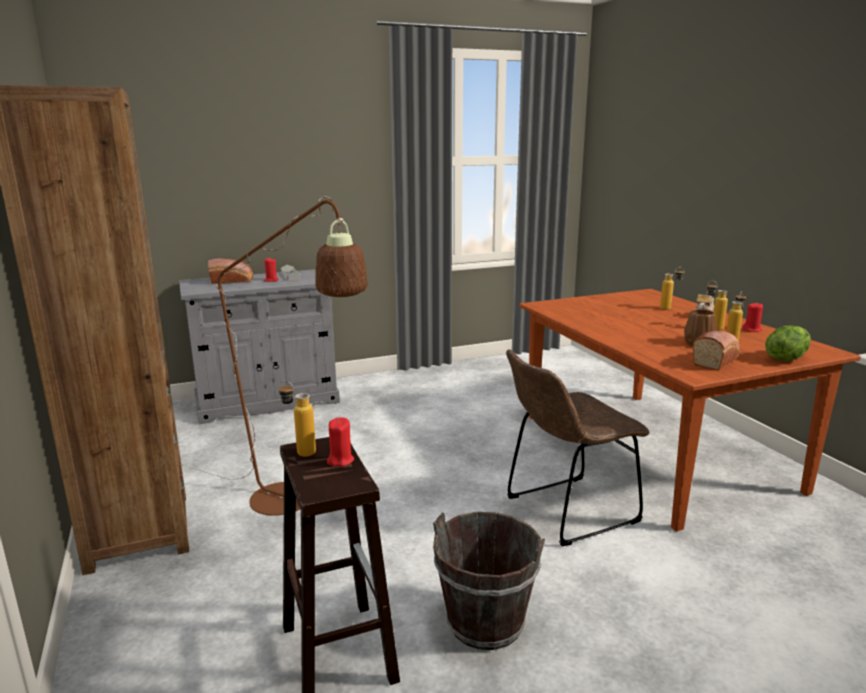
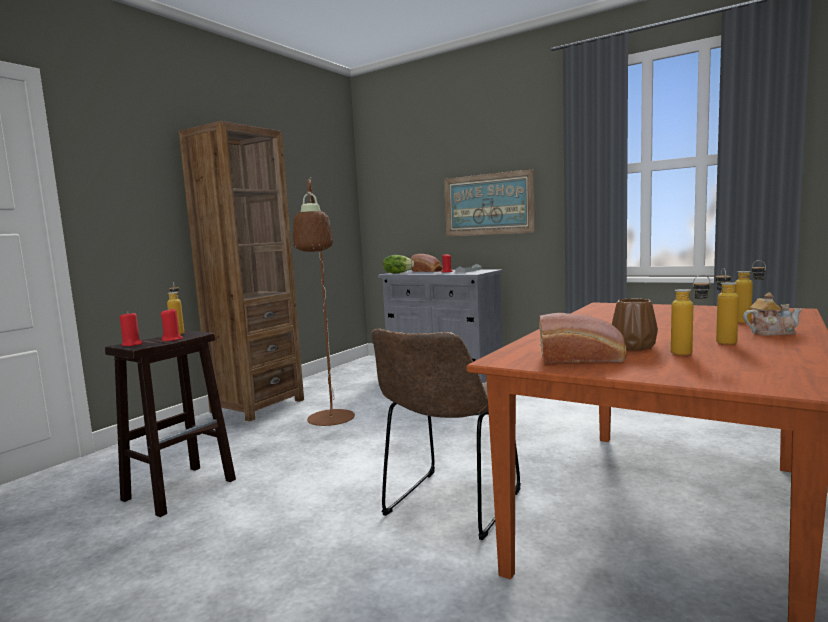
camera: 55 degrees right, 10 degrees down
(294, 192) = (488, 204): none -> picture
(485, 623) = (244, 524): brown bucket -> none
(566, 511) = (450, 506): brown chair -> brown chair turned 90 degrees counterclockwise
(752, 330) = (782, 352): red candle -> red candle (132, 344)
(785, 358) = (689, 376): lettuce -> lettuce (398, 273)

